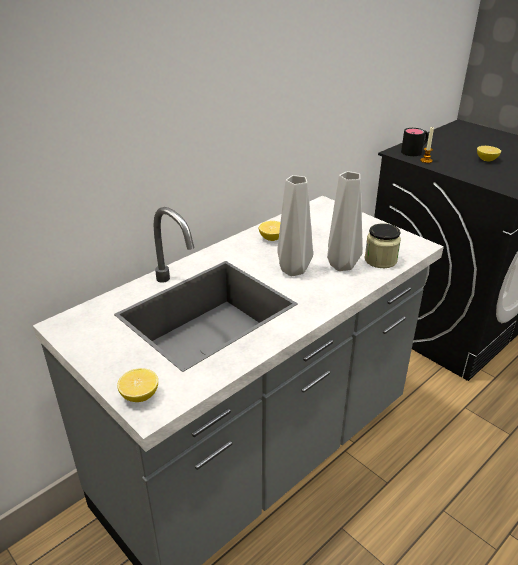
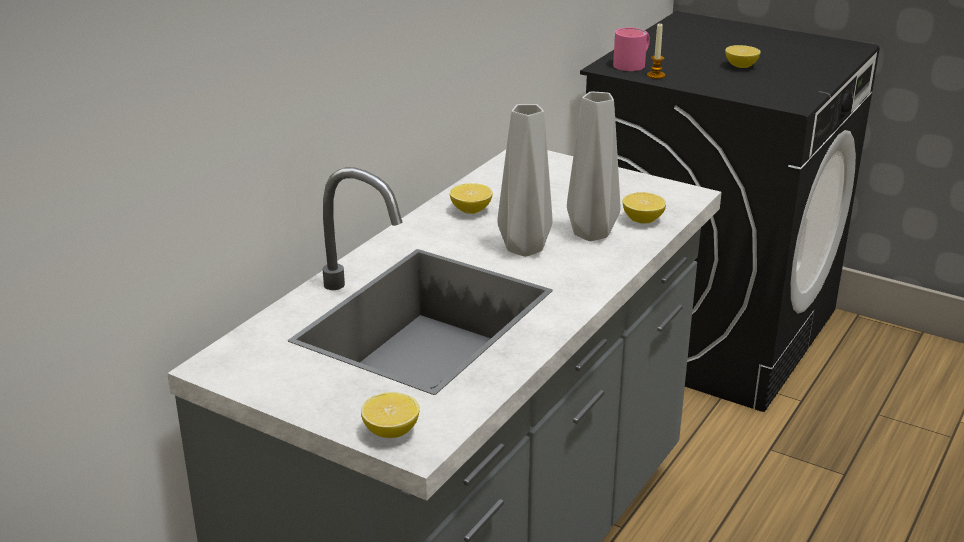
camera: 15 degrees left, 5 degrees down
(380, 260) = (642, 220): jar -> lemon
(415, 151) = (633, 63): black mug -> pink mug

